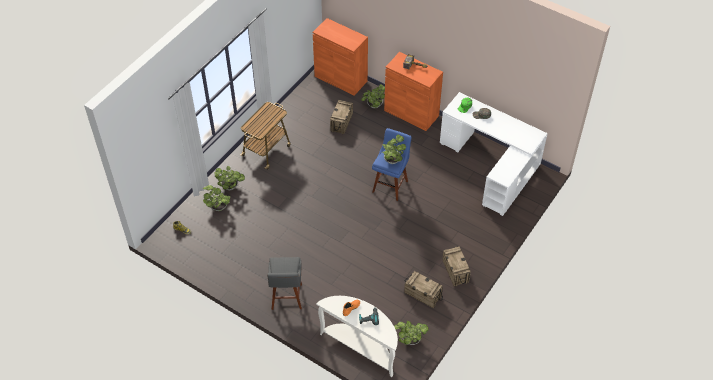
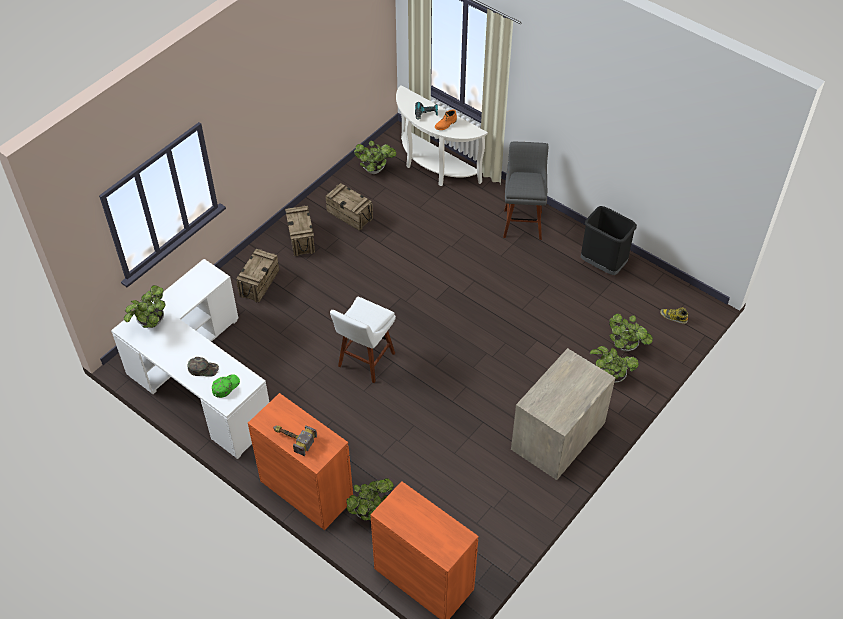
camera: 175 degrees left, 0 degrees up
(227, 267) = (603, 264): none -> black trash can
(267, 150) = (558, 436): cart -> dresser
(342, 122) = (430, 481): crate -> crate (259, 283)
(391, 185) = (365, 362): blue stool -> white stool
(393, 159) = (362, 313): potted plant -> potted plant (150, 323)

